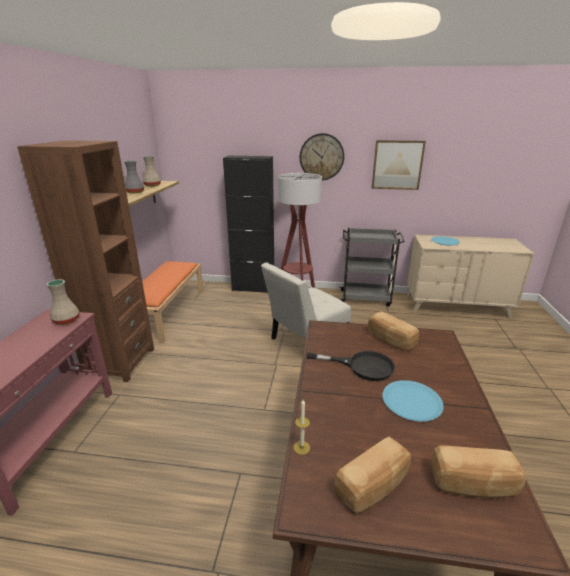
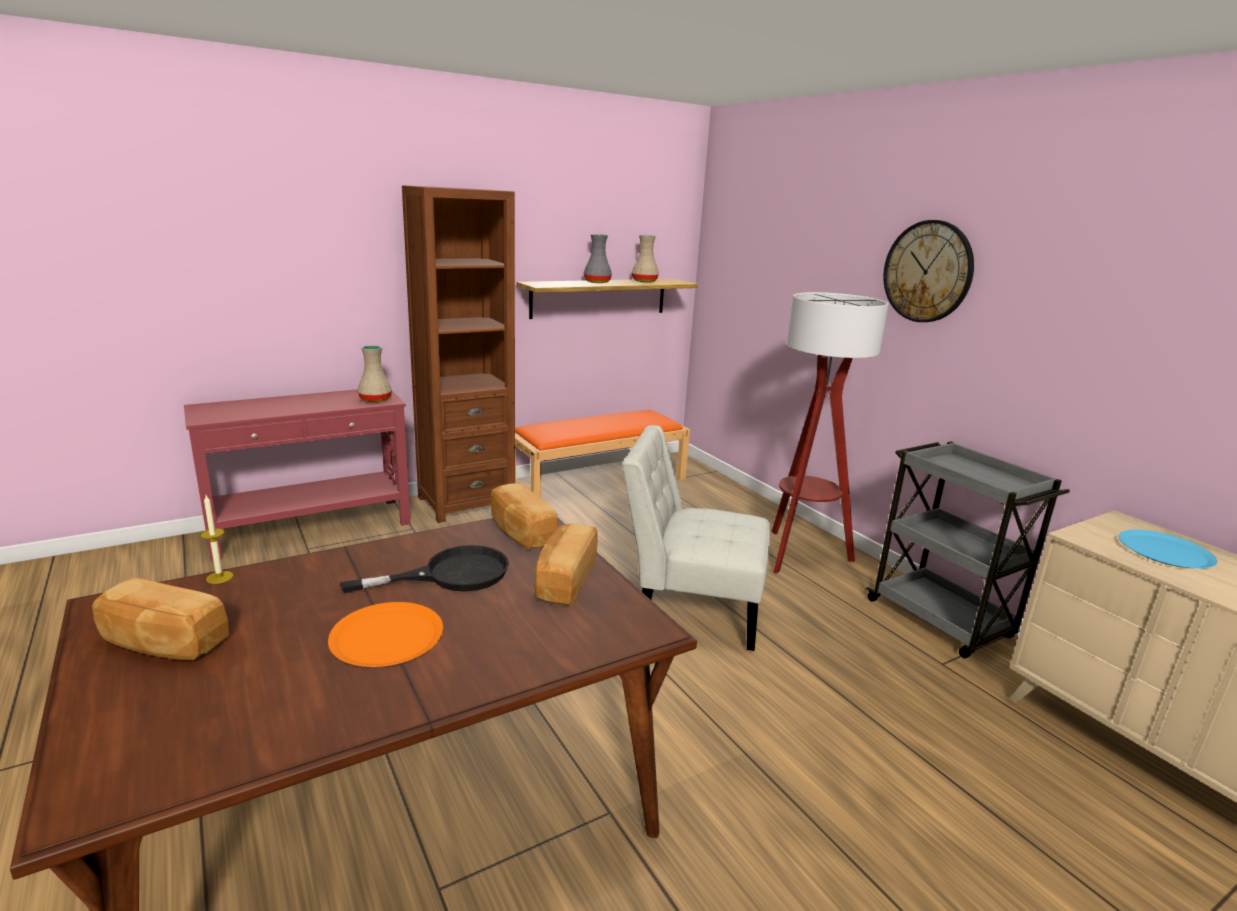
camera: 50 degrees right, 5 degrees down
(253, 288) = (761, 507): black cabinet -> none
(362, 366) = (451, 574): black frying pan -> black frying pan turned 90 degrees counterclockwise
(397, 165) = (1096, 313): picture -> none
(411, 401) = (387, 636): blue plate -> orange plate
(473, 484) = (197, 729): bread -> bread (521, 533)

